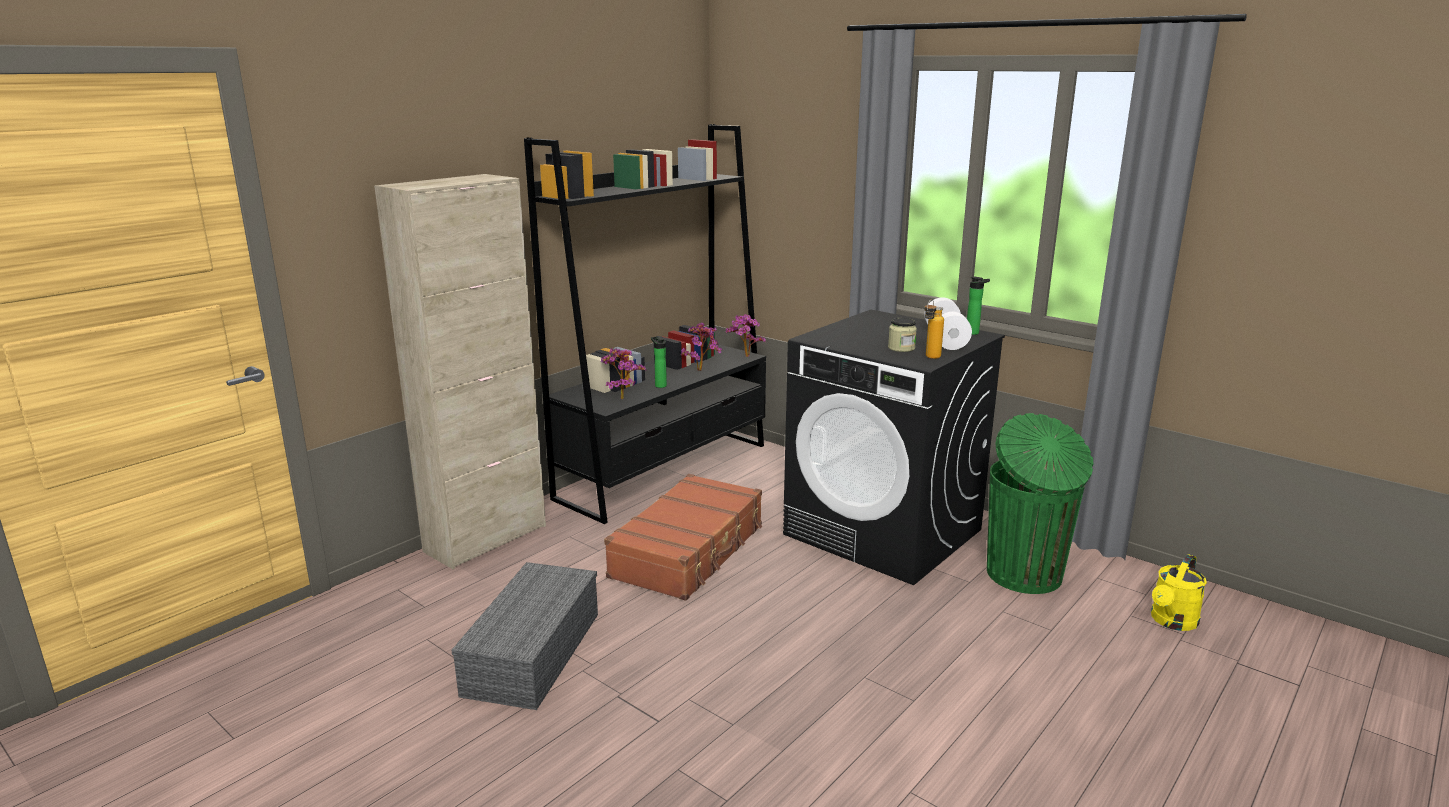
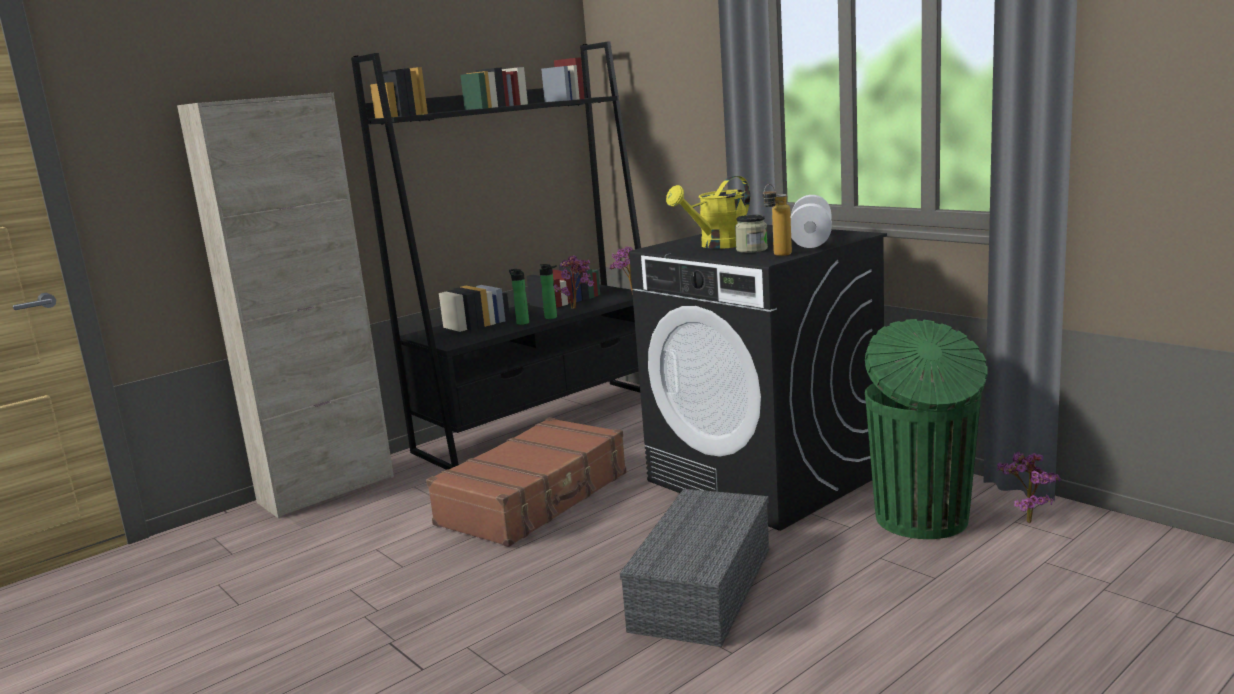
camera: 10 degrees right, 5 degrees down
(532, 651) = (320, 597): grey storage box -> grey storage box (701, 587)
(621, 398) = (473, 335): potted plant -> potted plant (1025, 520)
(974, 333) = (850, 233): bottle -> bottle (552, 318)
(1171, 622) = (1098, 569): yellow watering can -> yellow watering can (718, 246)

